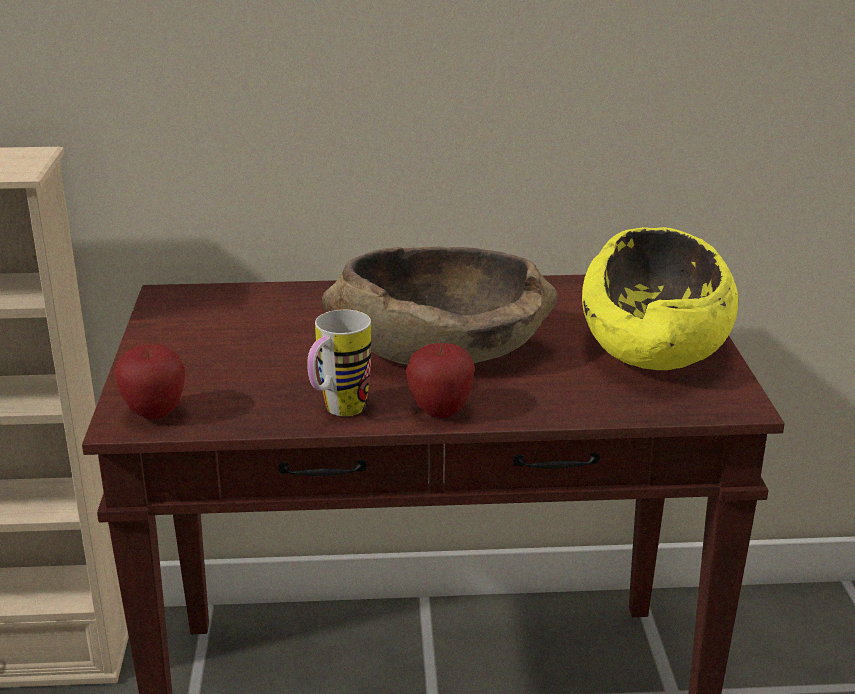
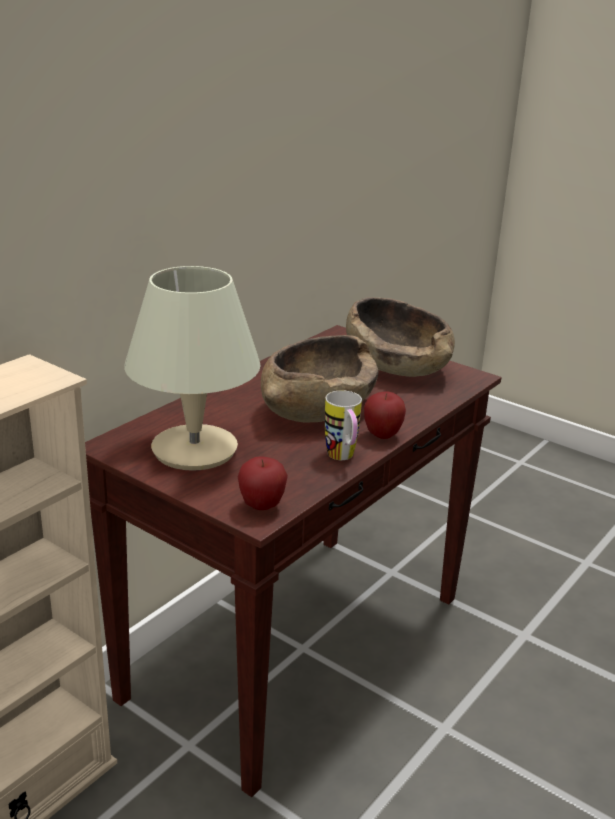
camera: 50 degrees left, 0 degrees up
(223, 333) = (195, 450): none -> beige table lamp
(656, 345) = (397, 364): yellow bowl -> brown bowl

